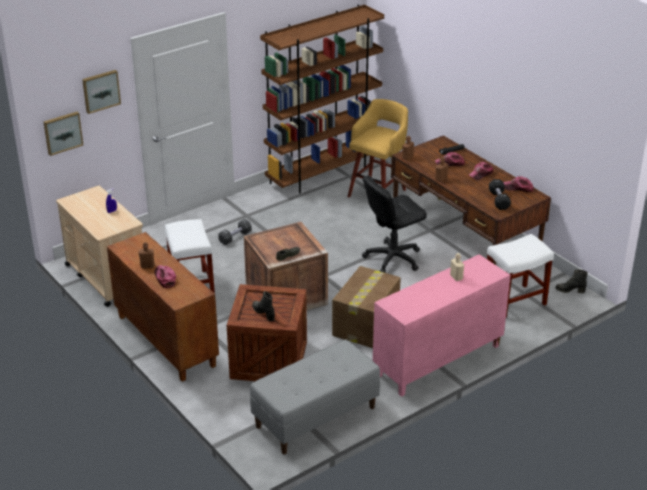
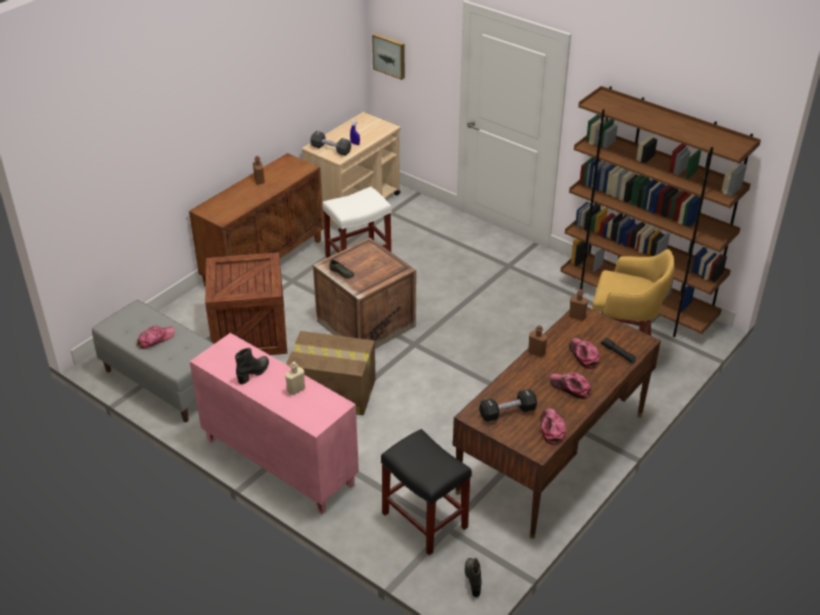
camera: 75 degrees right, 5 degrees up
(100, 91) = (427, 37): picture -> none
(165, 278) = (241, 194): cap -> cap (156, 339)
(235, 237) = (461, 267): black dumbbell -> black dumbbell (331, 150)
(264, 313) = (234, 278): black boot -> black boot (254, 373)
(392, 258) = (474, 393): black office chair -> none
(515, 301) = (426, 521): white stool -> black stool

